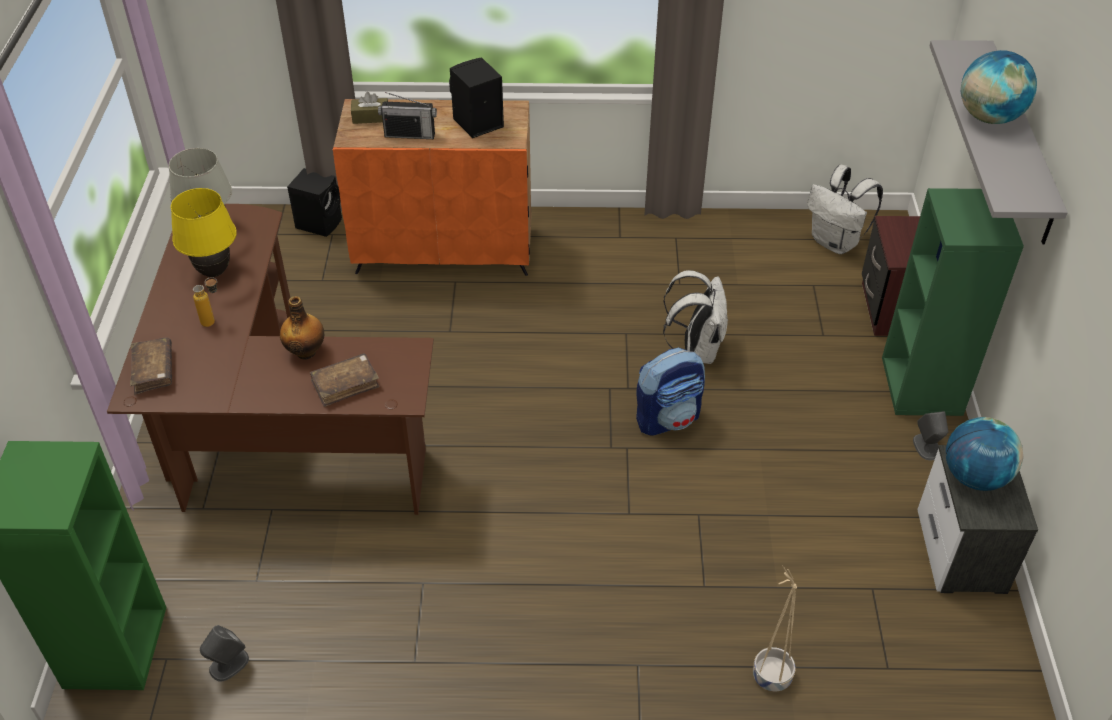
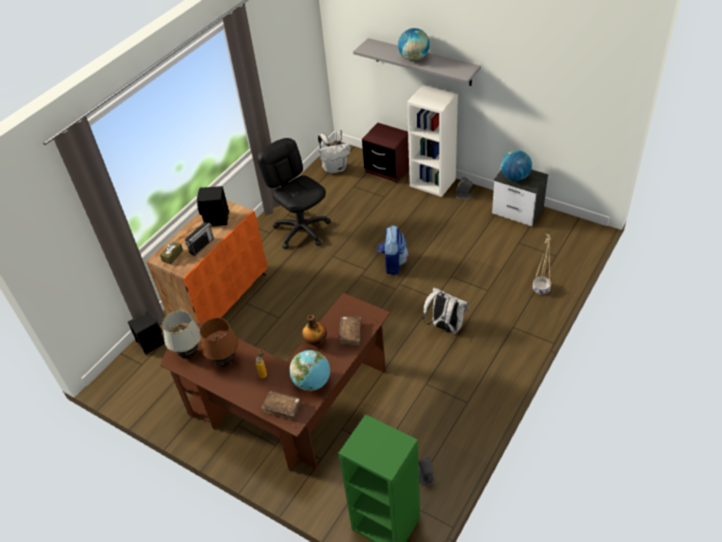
camera: 55 degrees left, 0 degrees up
(213, 272) = (225, 362): yellow table lamp -> brown table lamp
(219, 383) = (312, 382): none -> globe
(655, 270) = (302, 230): none -> black office chair
(696, 350) = (361, 238): white backpack -> white backpack (445, 327)
(922, 386) = (433, 182): green bookcase -> white bookcase

